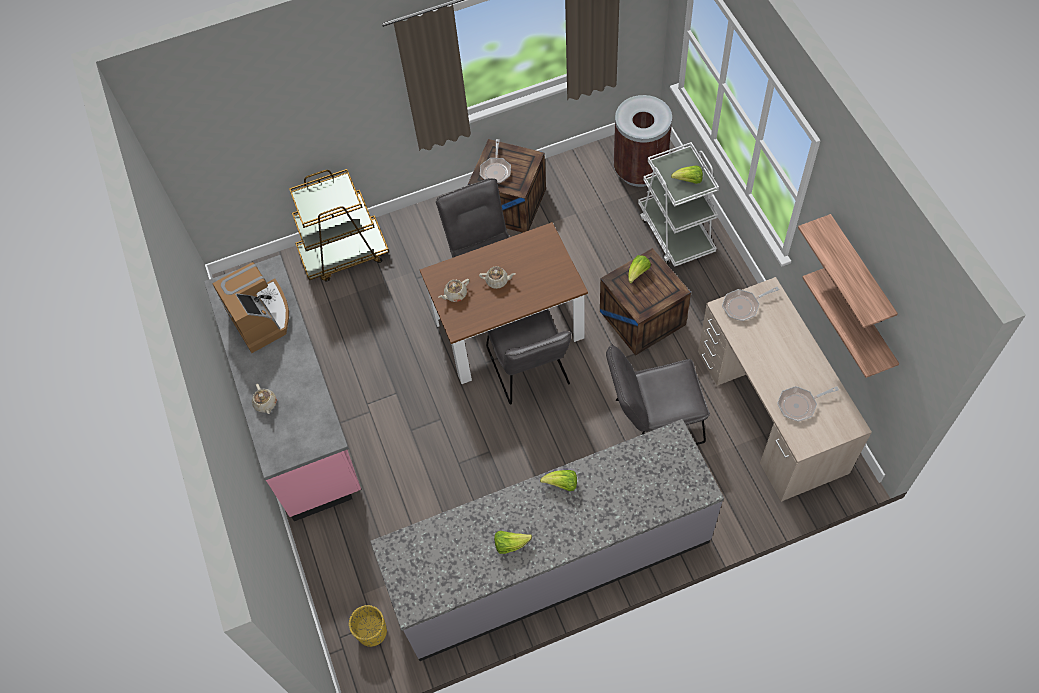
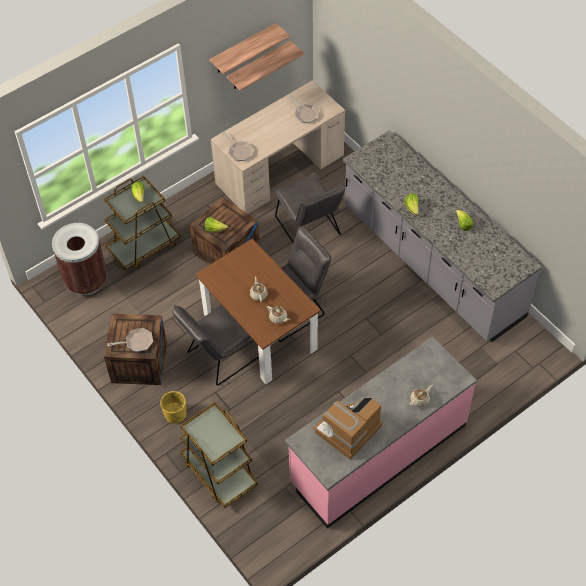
camera: 110 degrees left, 5 degrees down
(371, 631) = (520, 350): yellow planter -> yellow planter (175, 414)
(675, 232) = (144, 246): white cart -> brown cart

